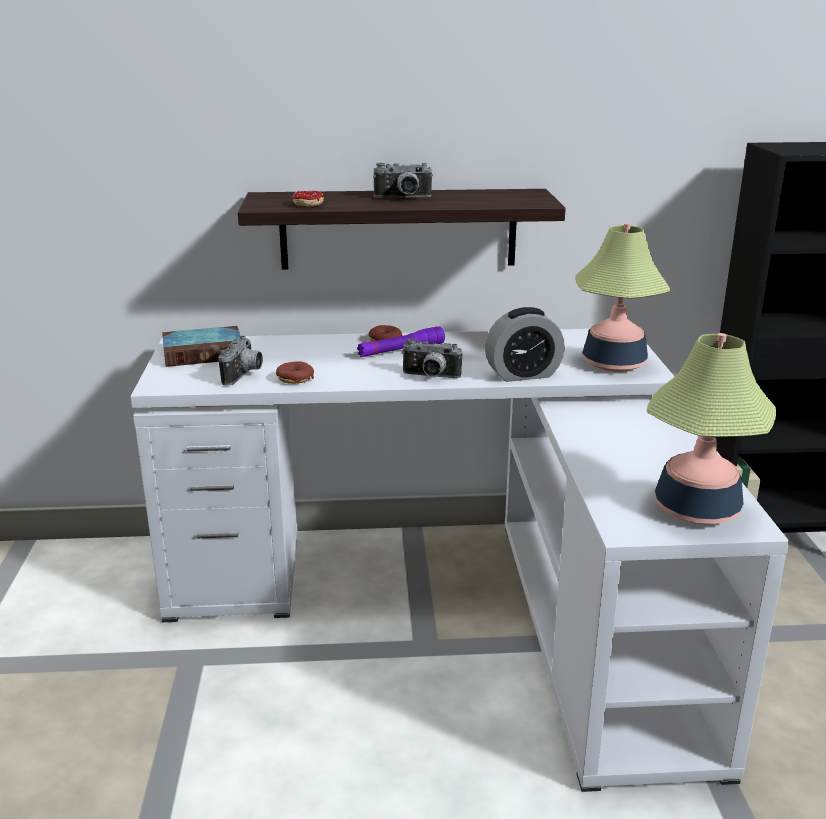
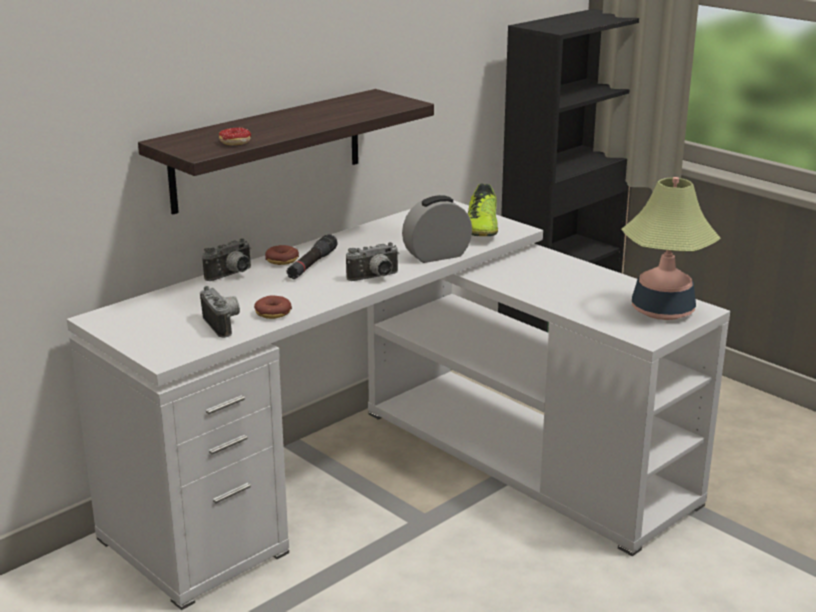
camera: 40 degrees left, 0 degrees up
(205, 353) = (144, 318): book -> none
(401, 351) = (312, 265): purple flashlight -> black flashlight
(403, 198) = (295, 120): camera -> camera (232, 275)
(523, 374) = (437, 255): alarm clock -> alarm clock turned 150 degrees counterclockwise
(614, 363) = (481, 229): table lamp -> shoe

